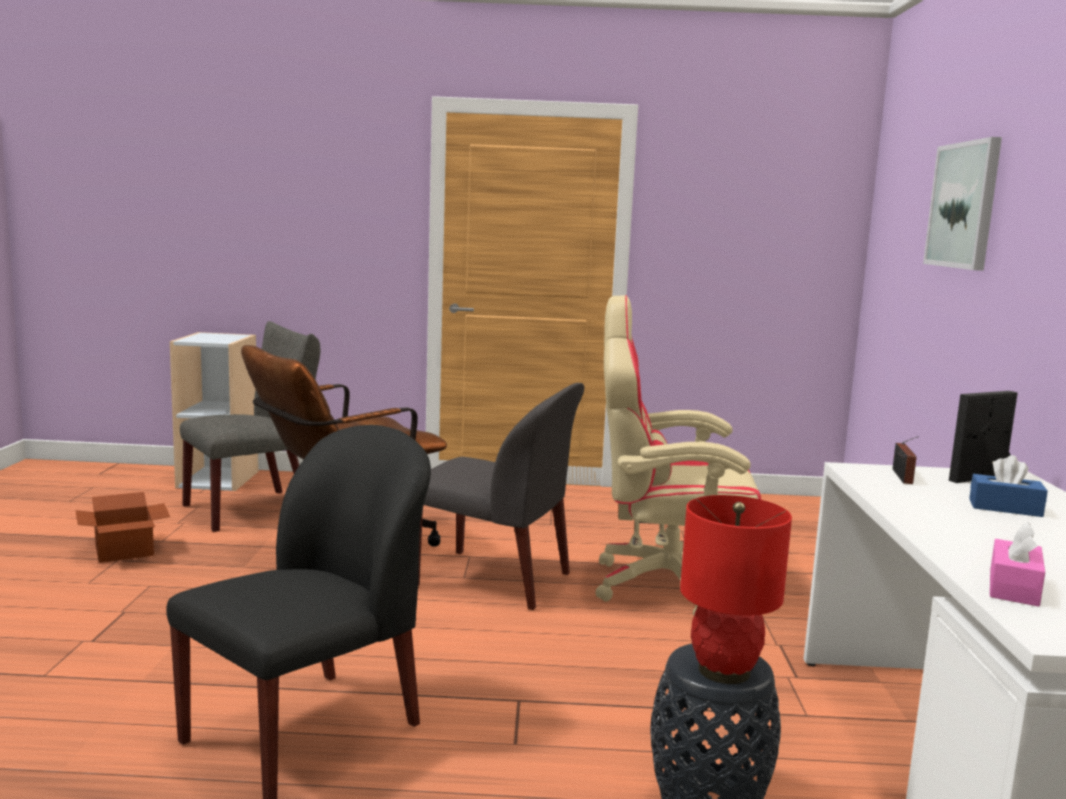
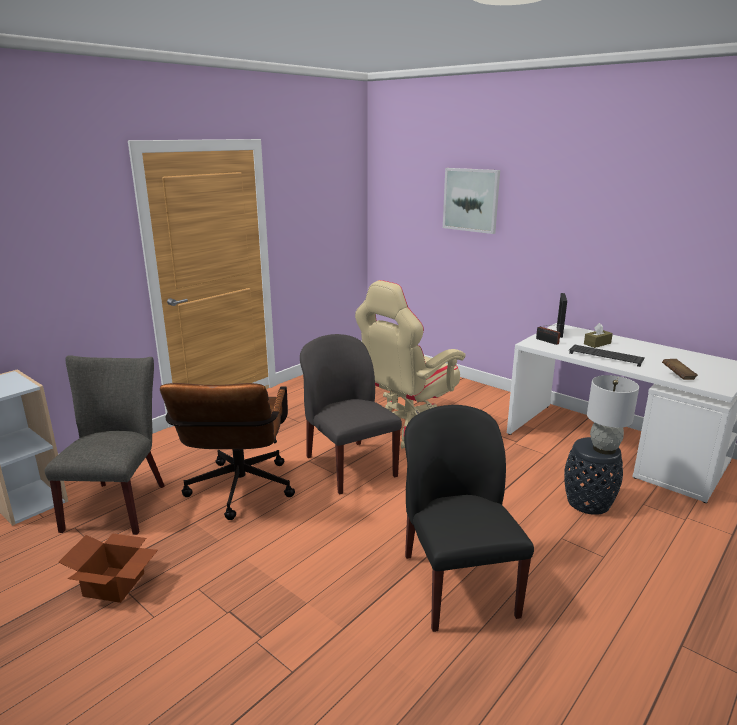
camera: 50 degrees left, 10 degrees up
(496, 580) = (349, 466): grey chair -> grey chair turned 90 degrees counterclockwise
(724, 671) = (604, 449): red table lamp -> white table lamp
(953, 521) = (606, 356): none -> keyboard
(1005, 508) = (597, 343): blue tissue box -> brown tissue box
(1013, 587) = (678, 376): pink tissue box -> brown book

